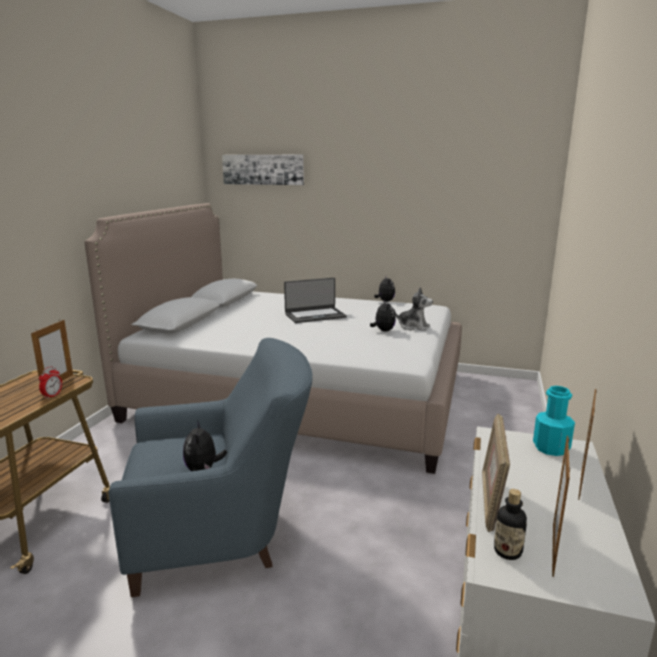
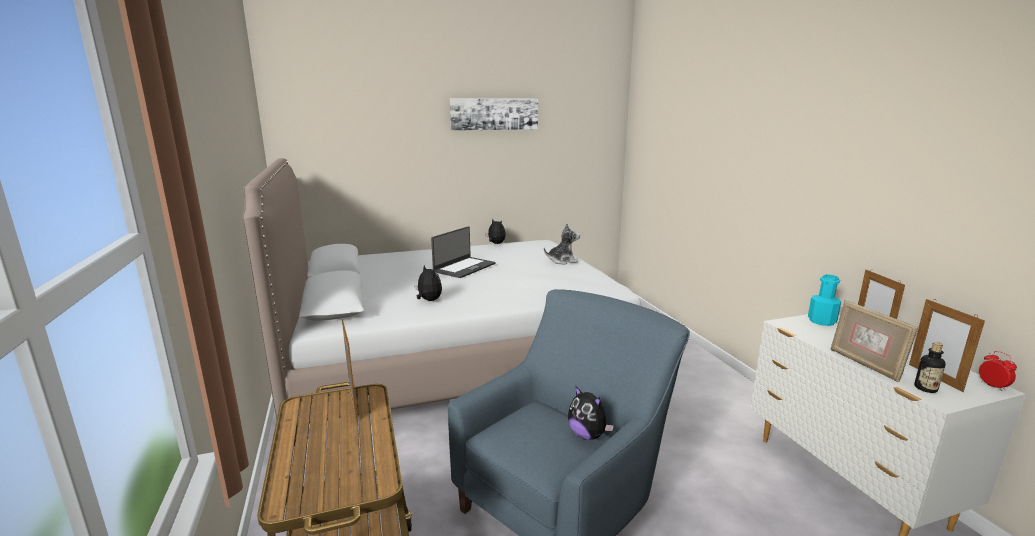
camera: 35 degrees left, 0 degrees up
(52, 395) = (380, 417): alarm clock -> alarm clock (992, 386)
(263, 169) = (345, 116): picture -> picture (494, 114)
(383, 330) = (546, 269): plush toy -> plush toy (428, 300)

